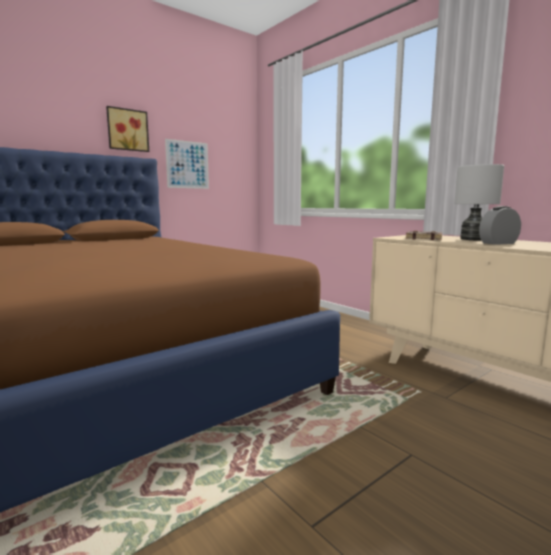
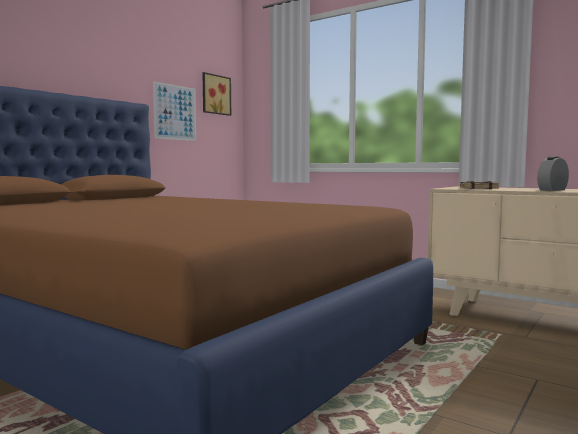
camera: 15 degrees left, 5 degrees down
(127, 130) = (114, 69): picture -> picture (215, 94)
(473, 239) = (520, 188): grey table lamp -> none

